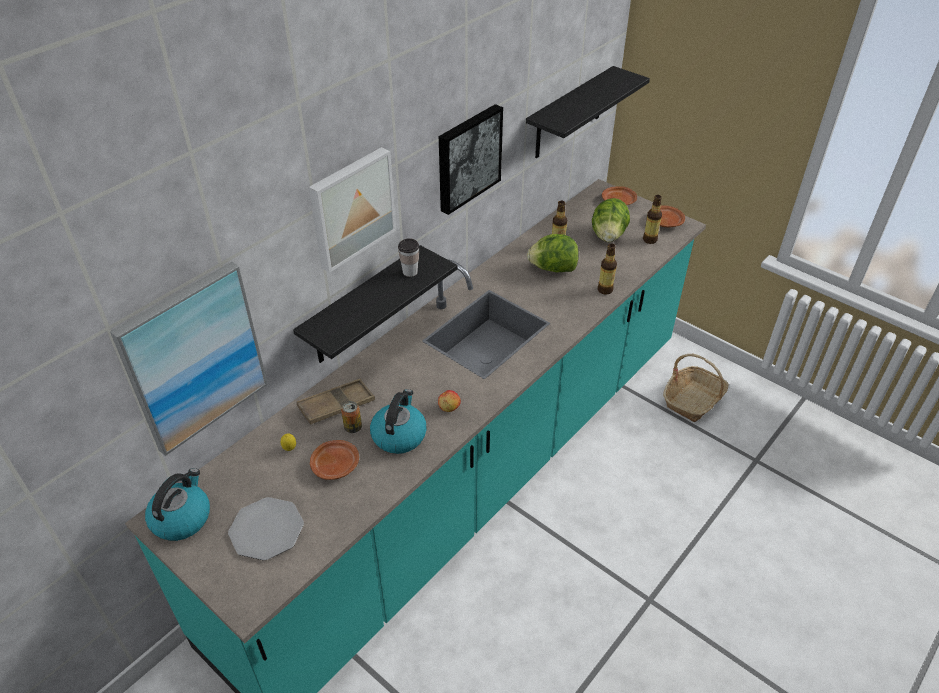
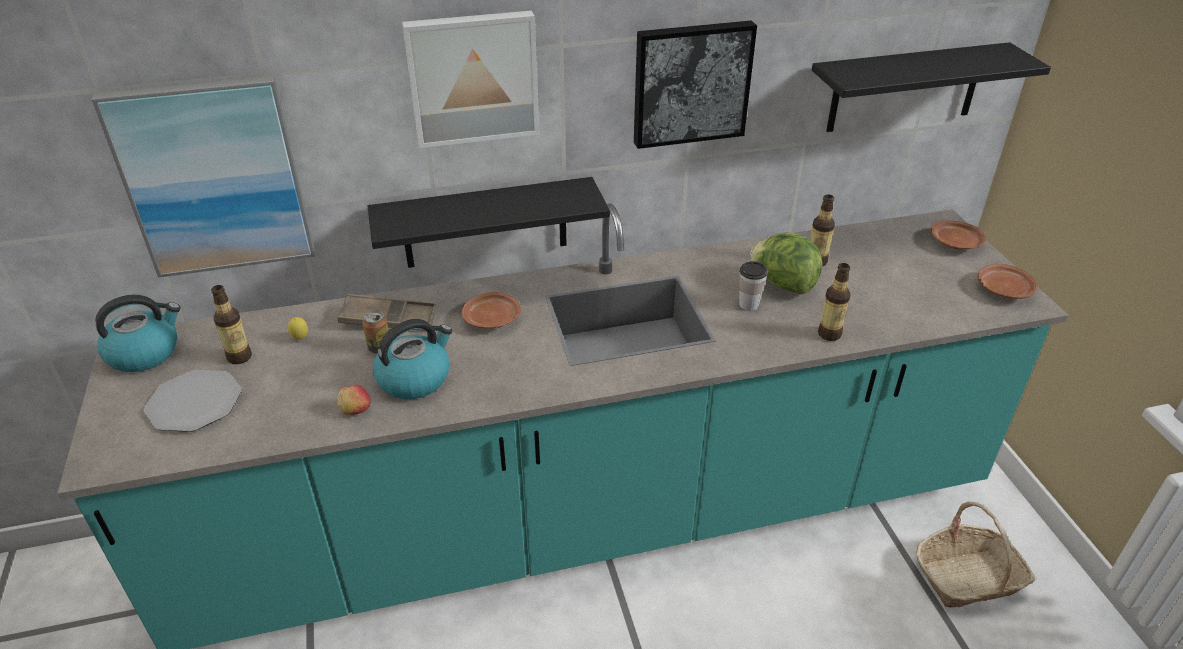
camera: 35 degrees right, 5 degrees down
(335, 465) = (322, 375): brown plate -> brown plate (492, 319)
(410, 272) = (548, 197): cup -> cup (748, 305)
(449, 407) = (497, 376): apple -> apple (355, 409)
(608, 236) = (899, 276): lettuce -> none
(649, 240) = (957, 302): bottle -> bottle (239, 357)

